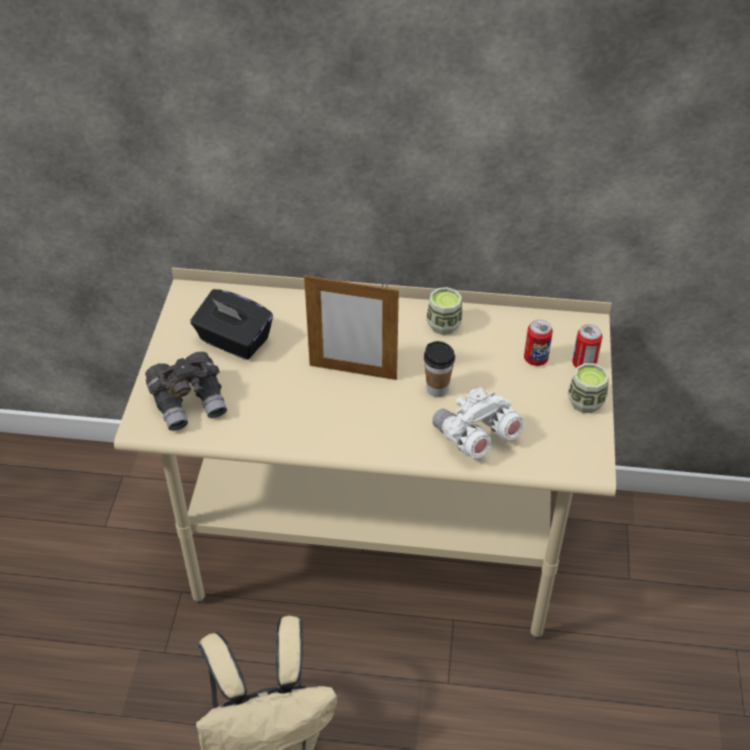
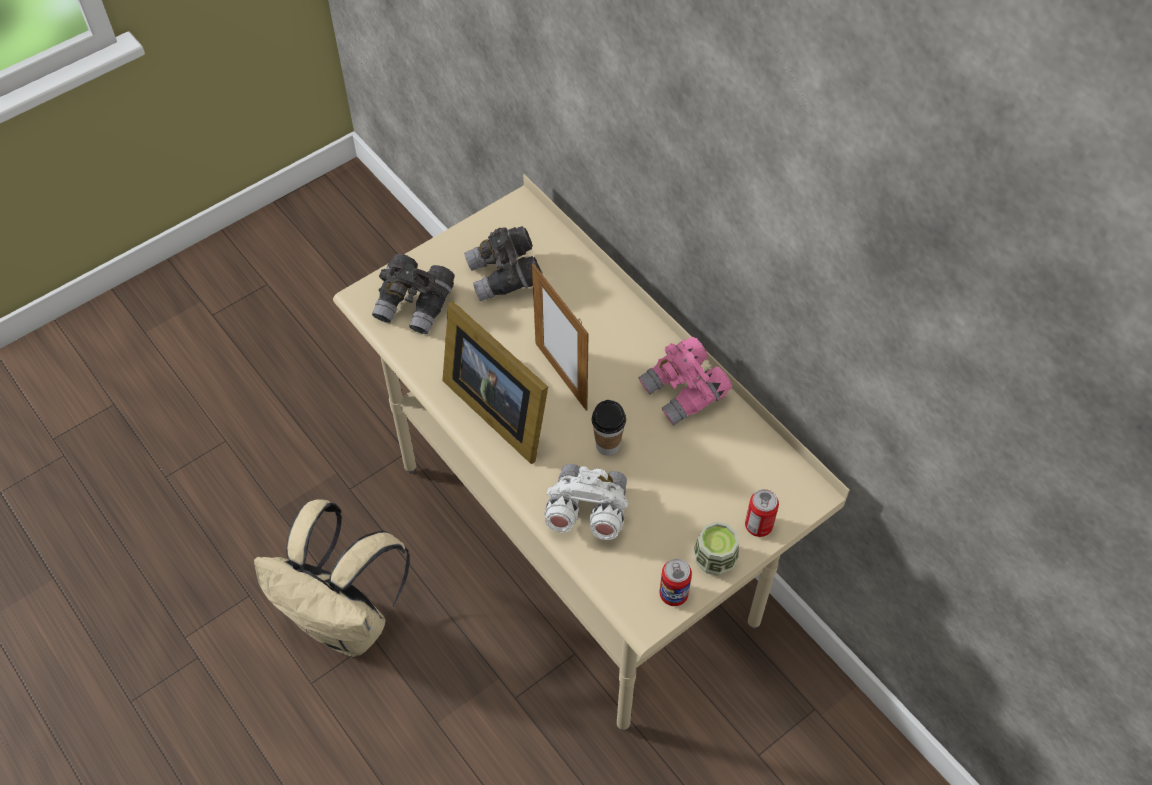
camera: 45 degrees right, 10 degrees up
(234, 341) = (504, 276): black tissue box -> grey binoculars
(335, 421) = (498, 407): none -> picture frame
(443, 325) = (684, 392): cup -> pink binoculars
(535, 359) = (722, 486): can -> can (673, 594)

